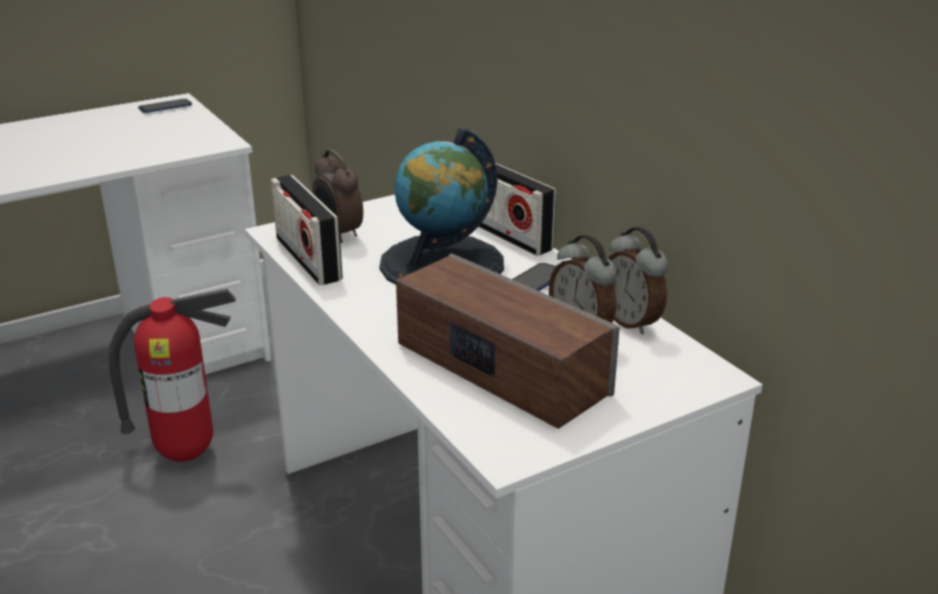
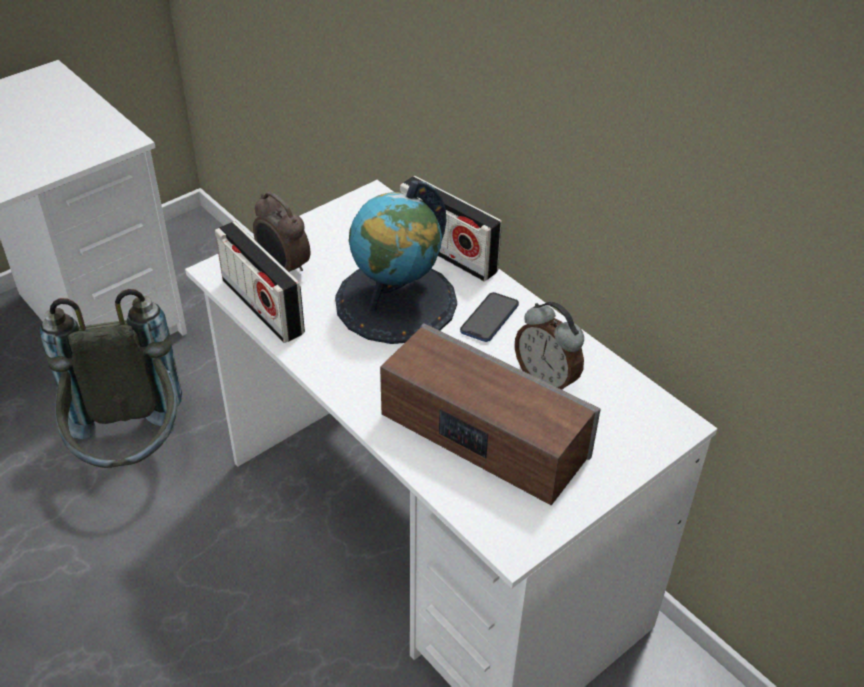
camera: 10 degrees left, 15 degrees up
(165, 107) = (40, 86): phone -> none
(187, 454) = (131, 454): fire extinguisher -> grey backpack
(631, 322) = (590, 362): alarm clock -> none

